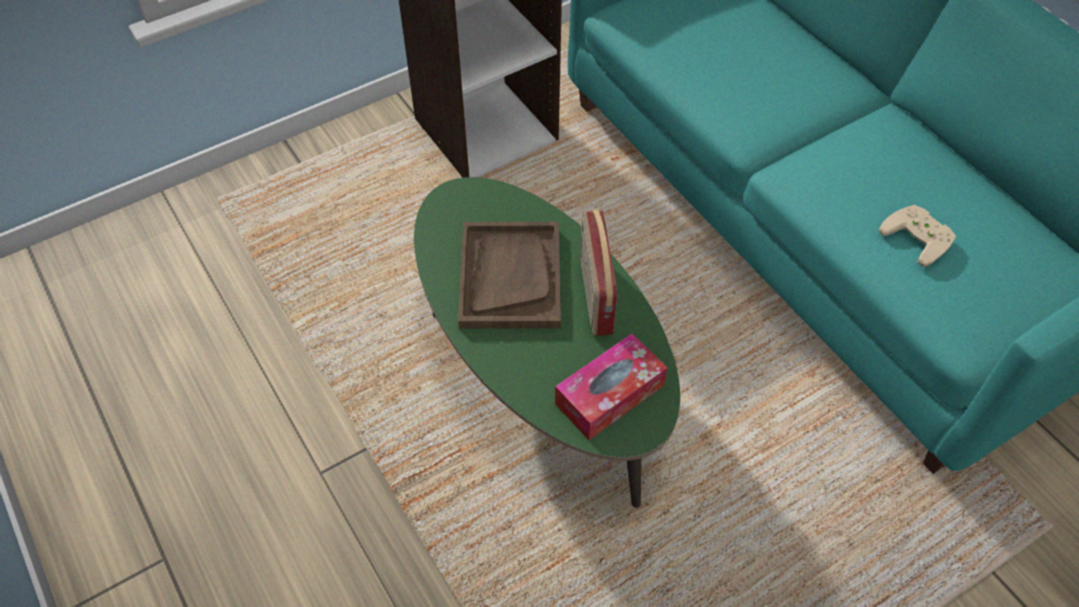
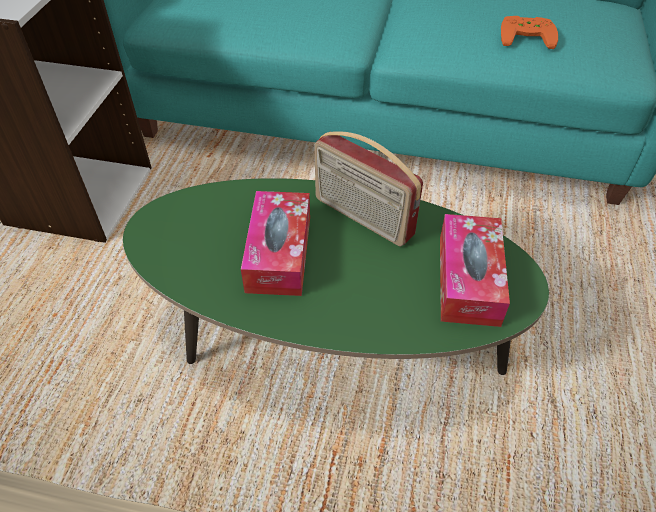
camera: 45 degrees left, 5 degrees down
(510, 276) = (279, 253): brown tray -> tissue box
(920, 236) = (526, 35): beige game controller -> orange game controller

